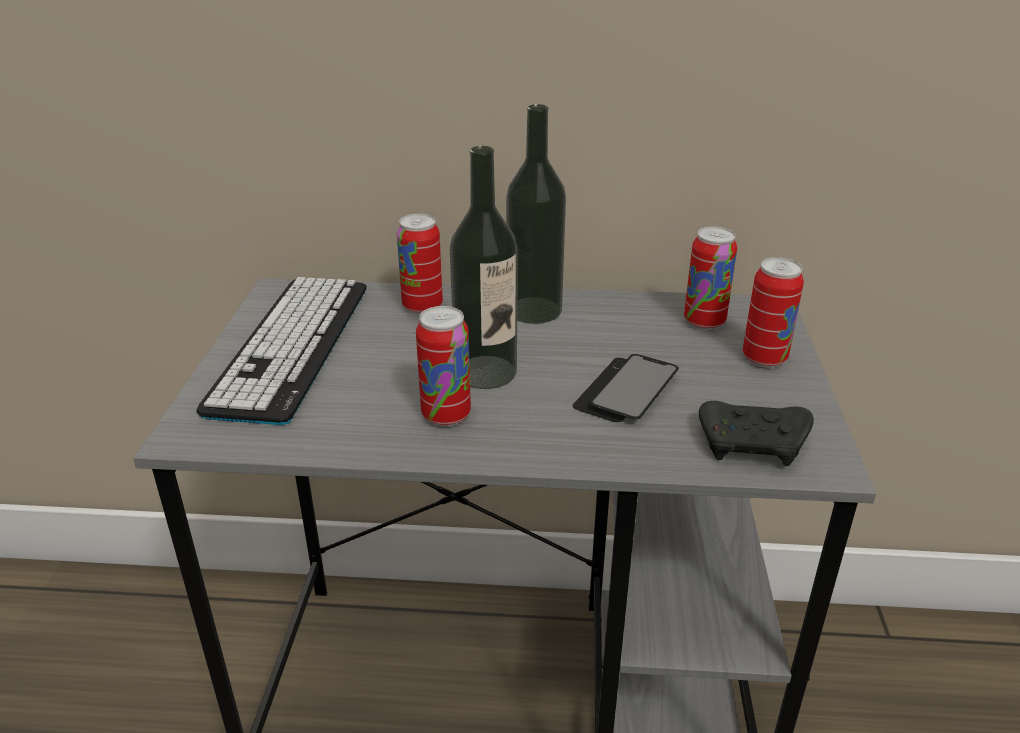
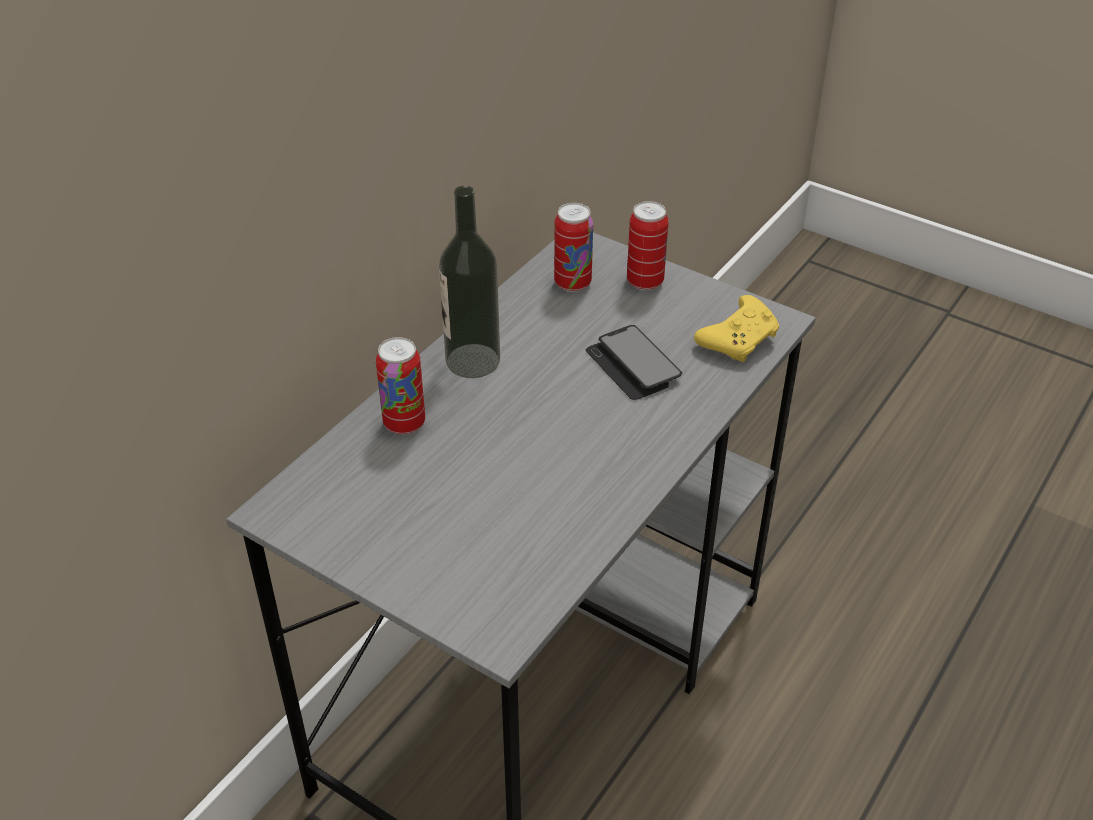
camera: 60 degrees left, 10 degrees up
(292, 346) = (401, 530): keyboard -> none
(446, 415) = (592, 470): can -> none
(485, 372) = (547, 425): bottle -> none
(753, 446) = (739, 339): black game controller -> yellow game controller

